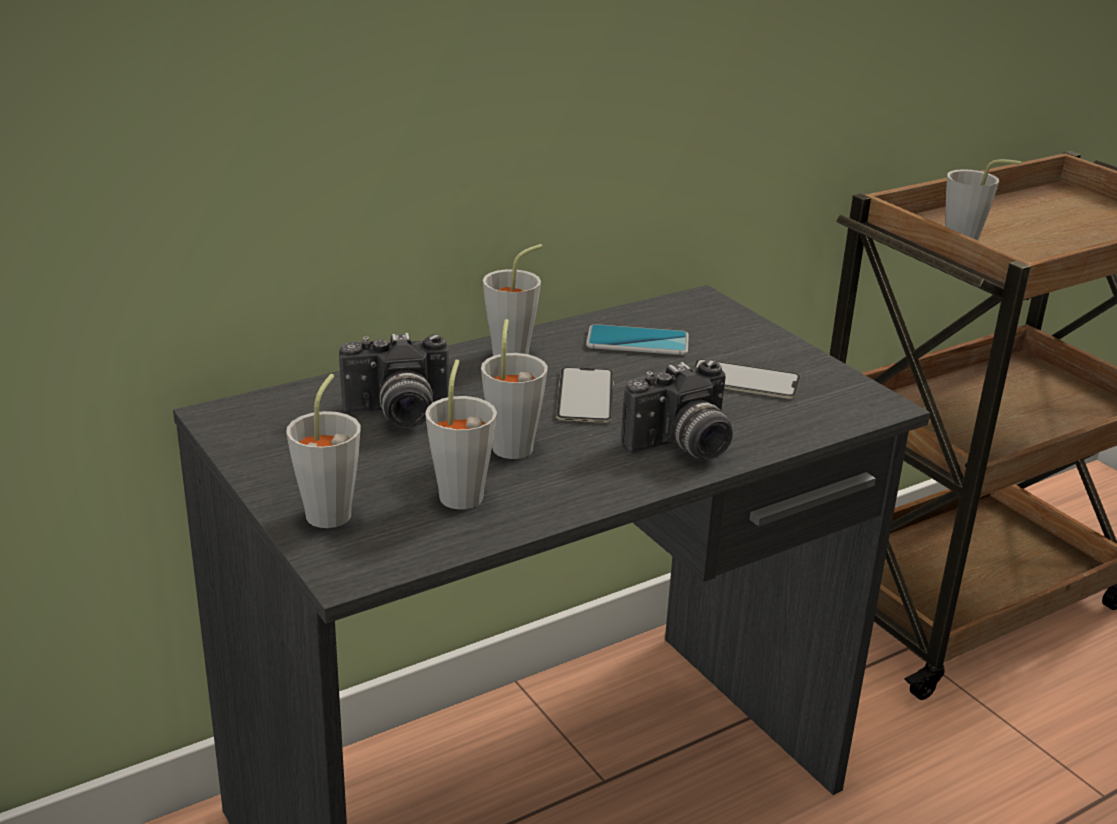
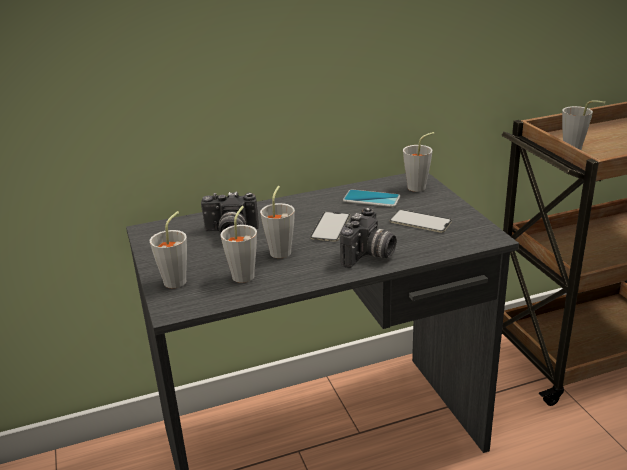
camera: 15 degrees right, 0 degrees up
(517, 351) = (305, 202): grey cup -> grey cup (420, 186)
(682, 447) = (369, 256): camera -> camera turned 45 degrees counterclockwise

